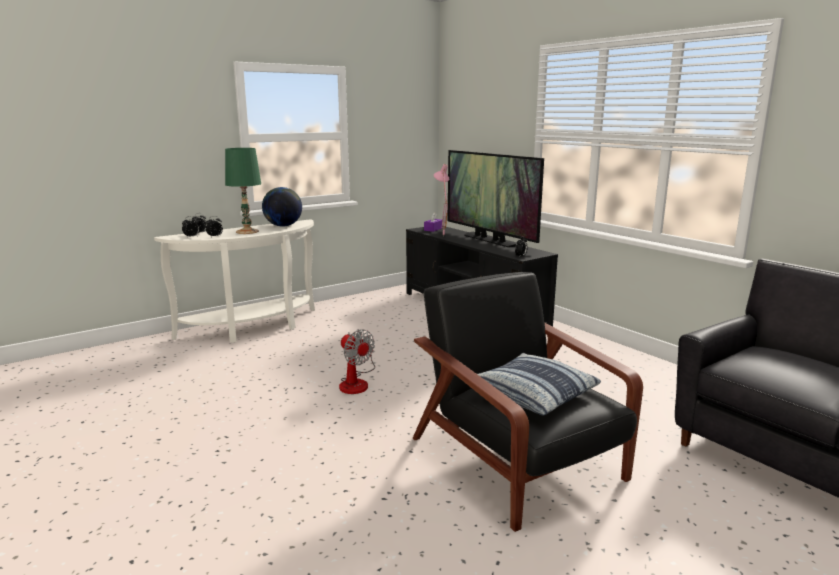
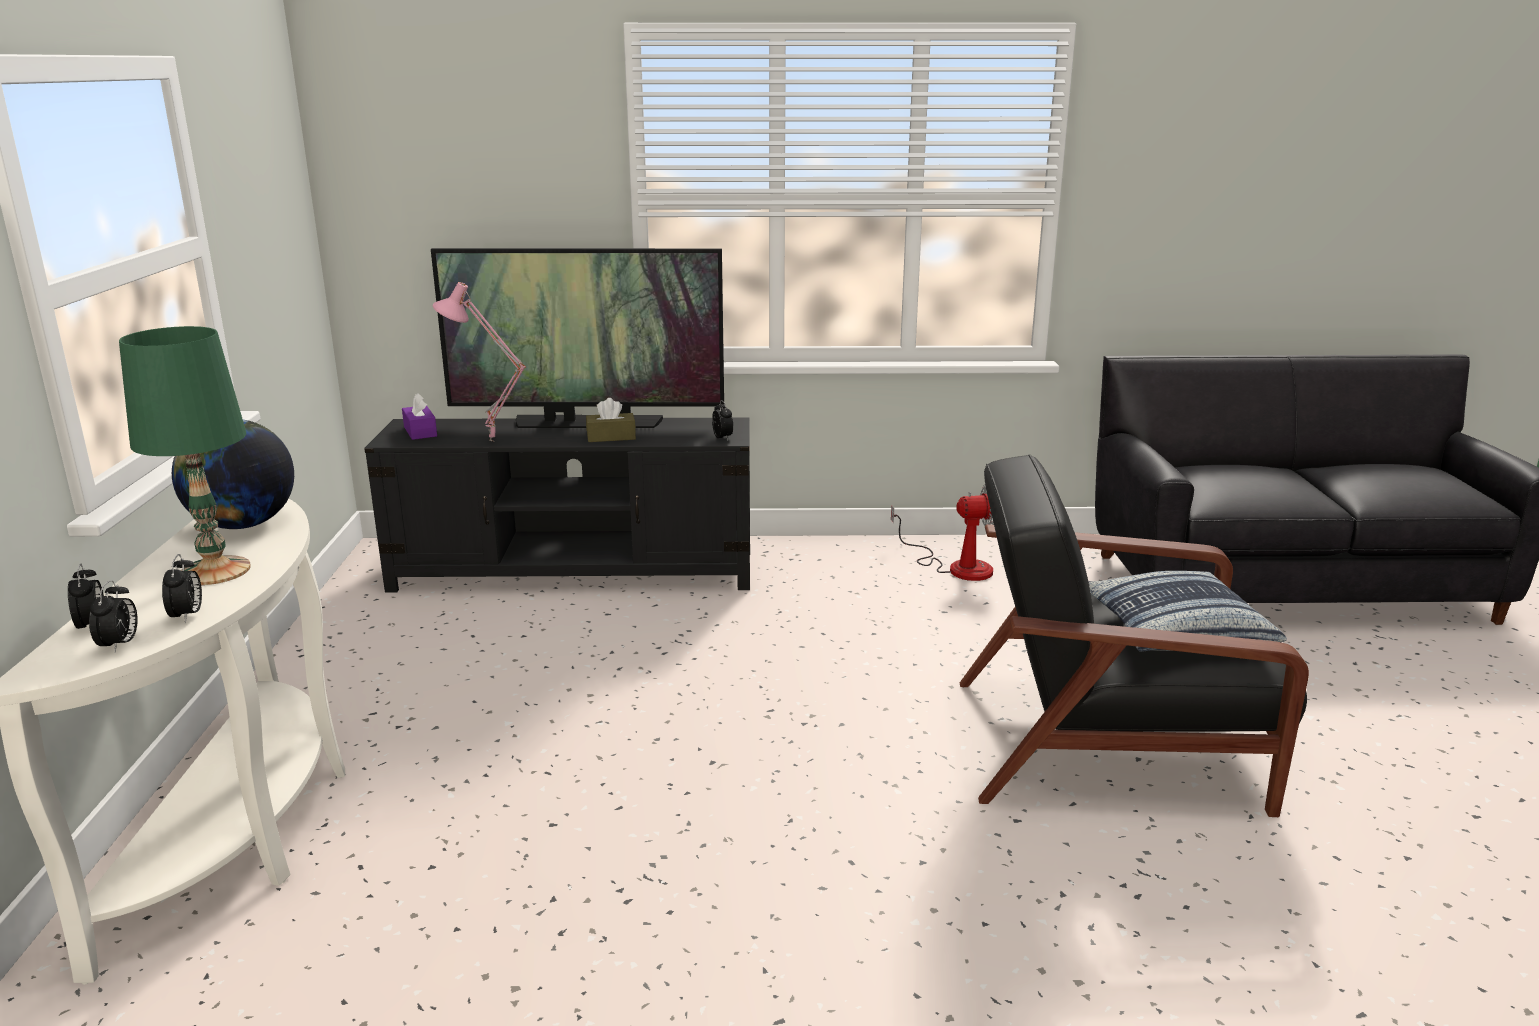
camera: 55 degrees left, 5 degrees up
(356, 382) = (717, 786): fan -> fan (957, 566)
(483, 245) = (611, 437): none -> brown tissue box

